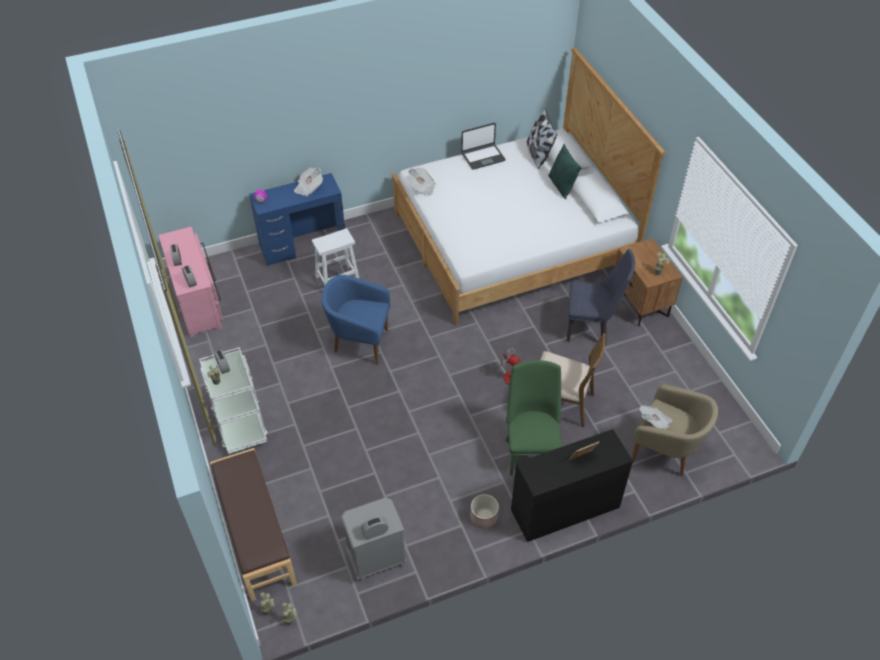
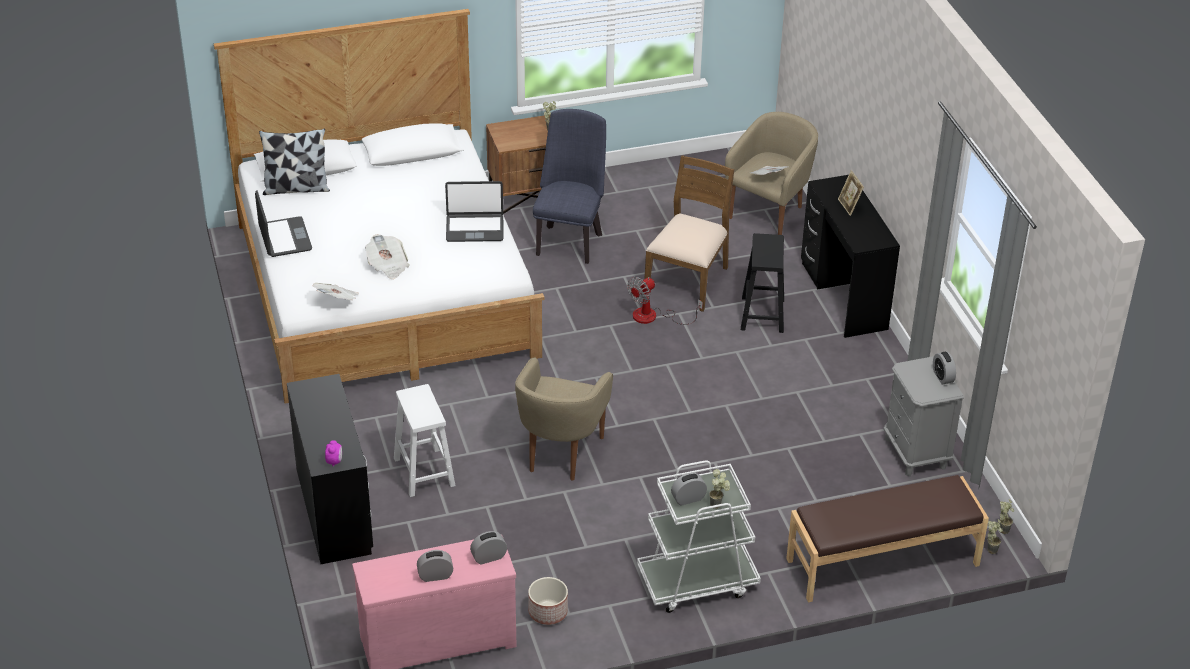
camera: 85 degrees left, 10 degrees down
(303, 245) = (333, 510): blue desk -> black desk
(309, 188) = (317, 408): newspaper -> newspaper (388, 266)
(359, 343) = (560, 453): blue armchair -> beige armchair
(484, 517) = (855, 360): planter -> planter (548, 612)
(513, 241) = (474, 228): none -> laptop
(530, 452) = (762, 314): green chair -> black stool
(561, 186) = (372, 176): green pillow -> none

